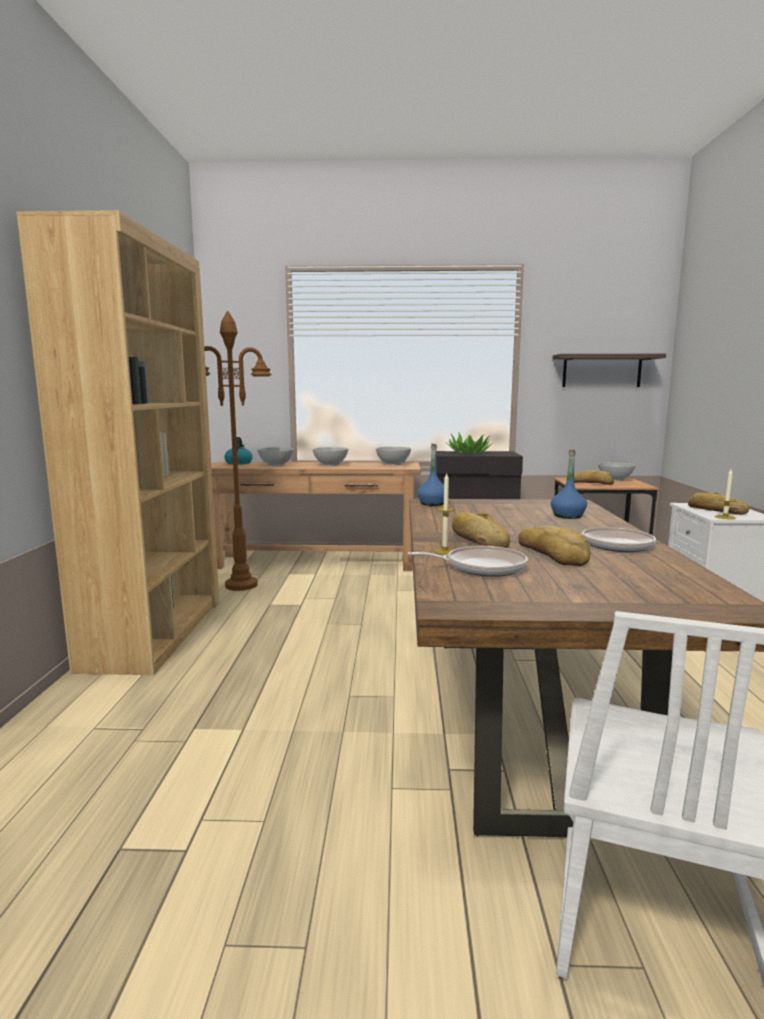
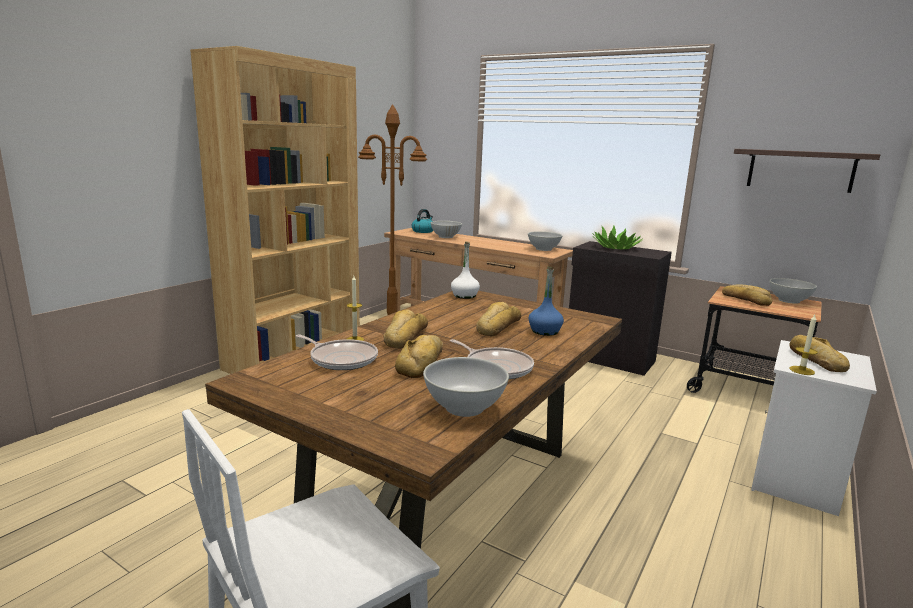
camera: 30 degrees right, 5 degrees up
(330, 464) = (488, 242): white bowl -> white bowl (464, 408)
(432, 503) = (465, 296): blue bottle -> white bottle
(525, 519) = (496, 326): none -> bread

